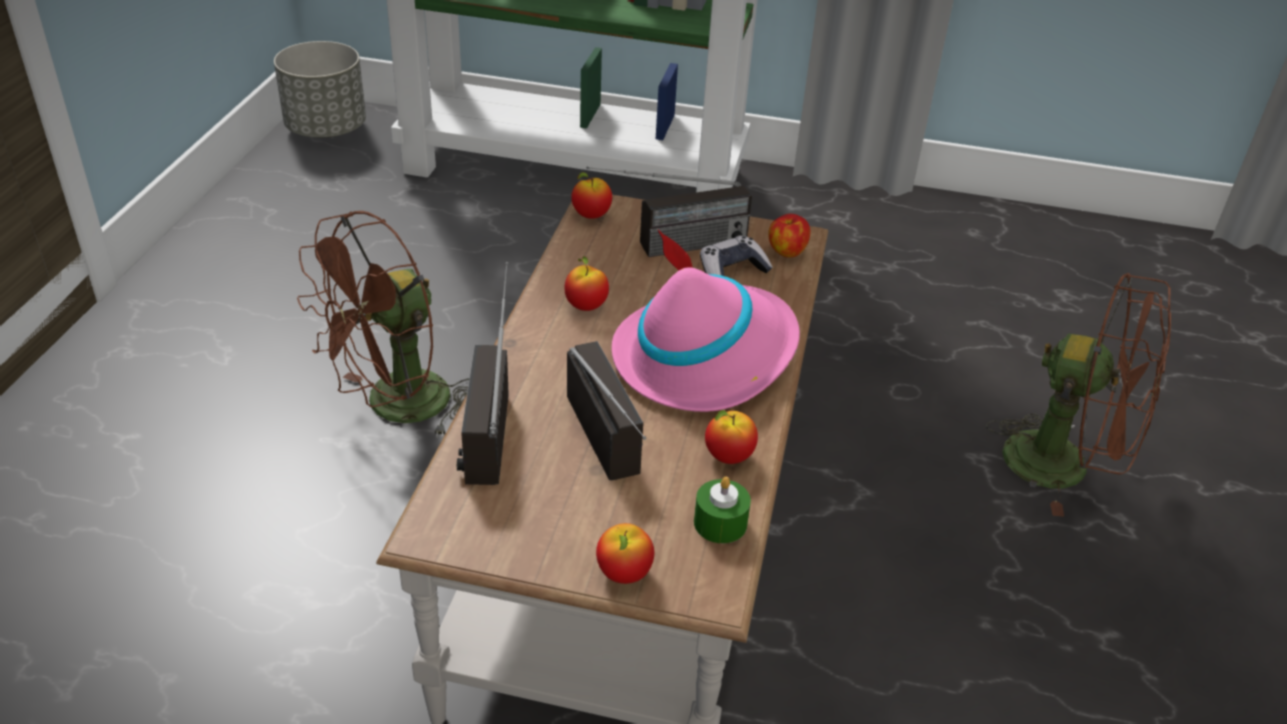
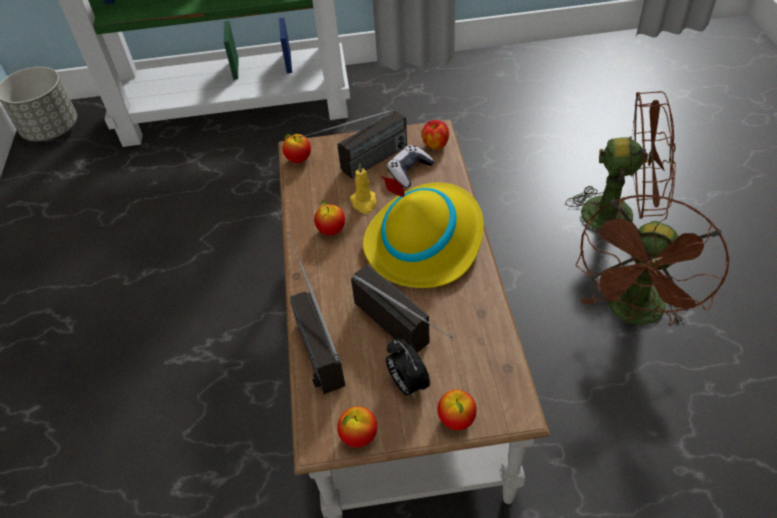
camera: 15 degrees left, 10 degrees up
(395, 408) = (204, 322): brown fan -> brown fan (634, 313)
(582, 510) = (407, 384): none -> alarm clock
(648, 289) = (364, 203): none -> yellow candle
(705, 357) = (425, 241): pink hat -> yellow hat
(720, 523) = (495, 359): green candle -> none
(728, 457) = (476, 309): apple -> apple (359, 436)

